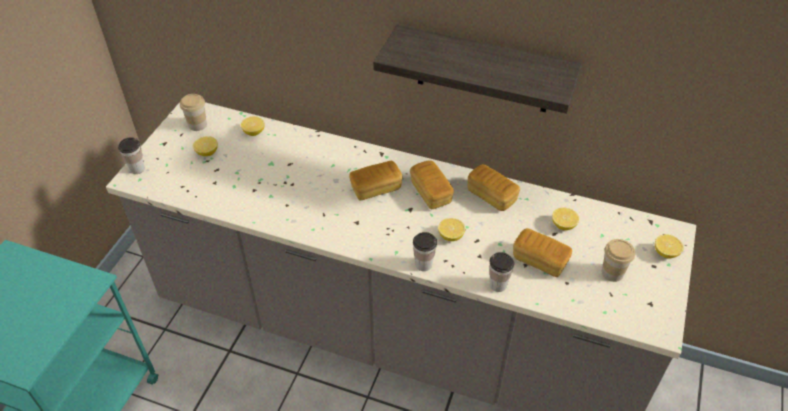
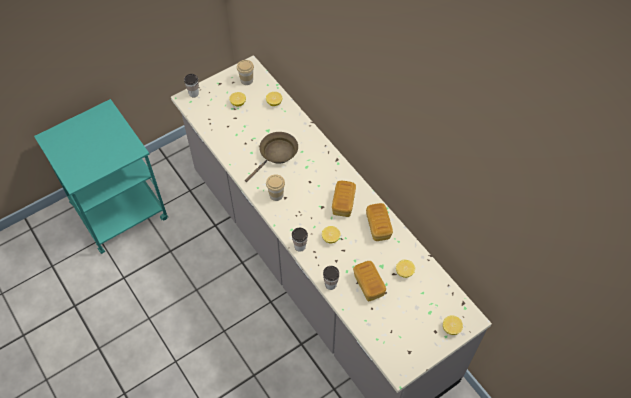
camera: 35 degrees right, 10 degrees up
(305, 183) = (276, 154): none -> brown frying pan
(376, 188) = (313, 182): bread -> none
(483, 70) = (395, 147): shelf -> none
(612, 273) = (405, 319): cup -> cup (276, 195)

